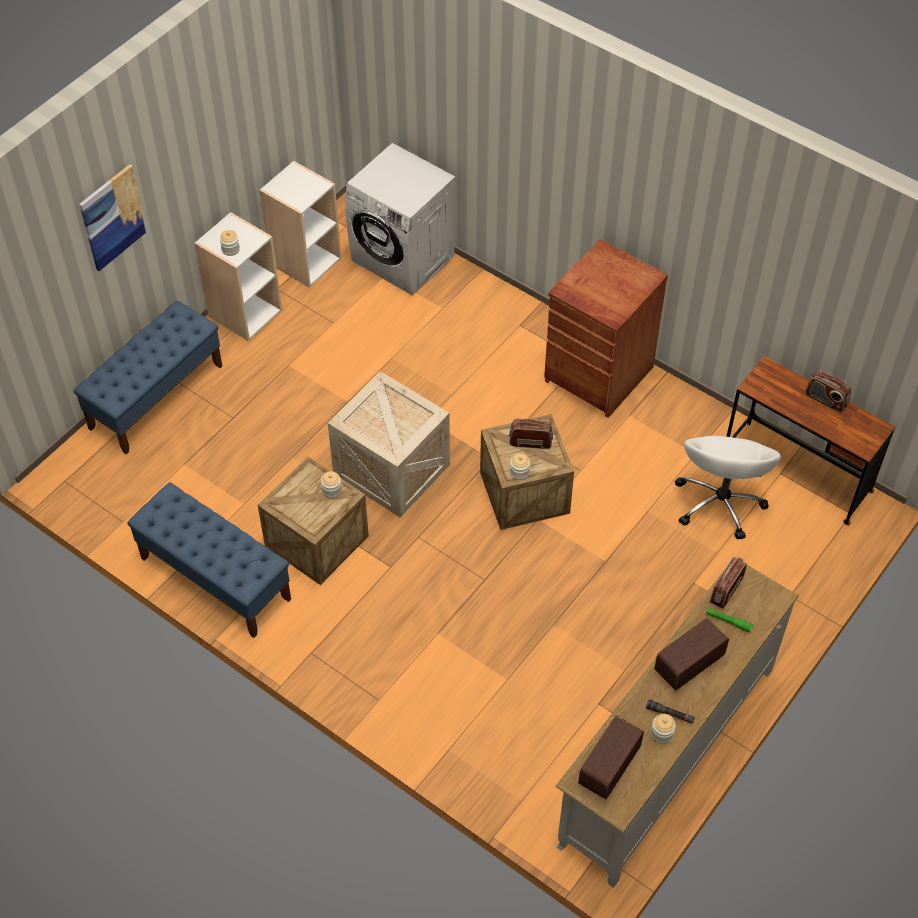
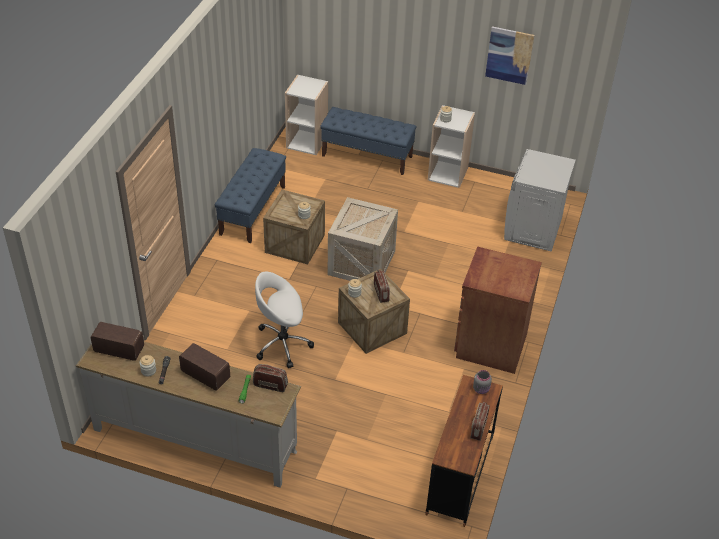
camera: 70 degrees right, 10 degrees down
(112, 217) = (393, 36): picture -> picture (509, 55)
(306, 261) = (504, 188): bookcase -> bookcase (307, 142)
(719, 506) = (408, 433): white office chair -> white office chair (281, 344)
(766, 378) = (481, 389): none -> grey jar

